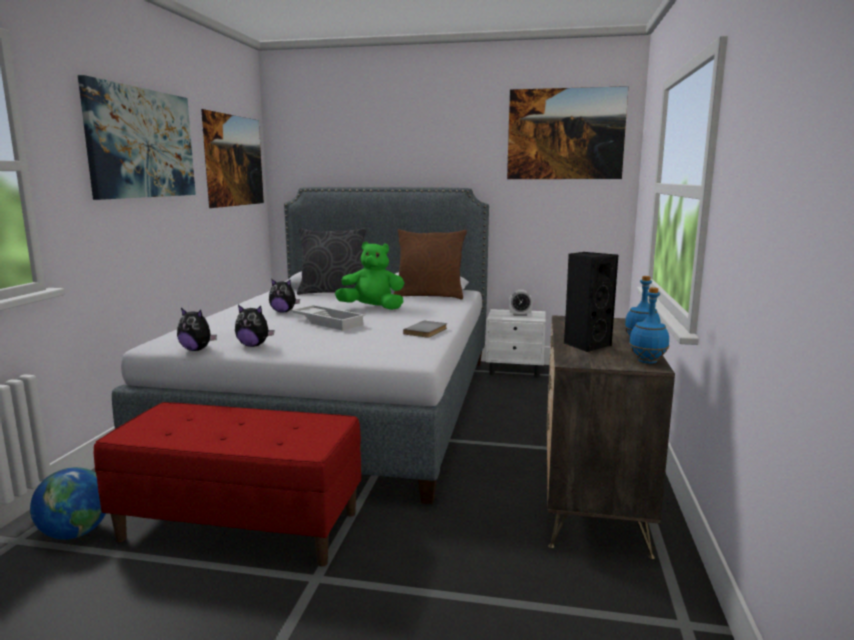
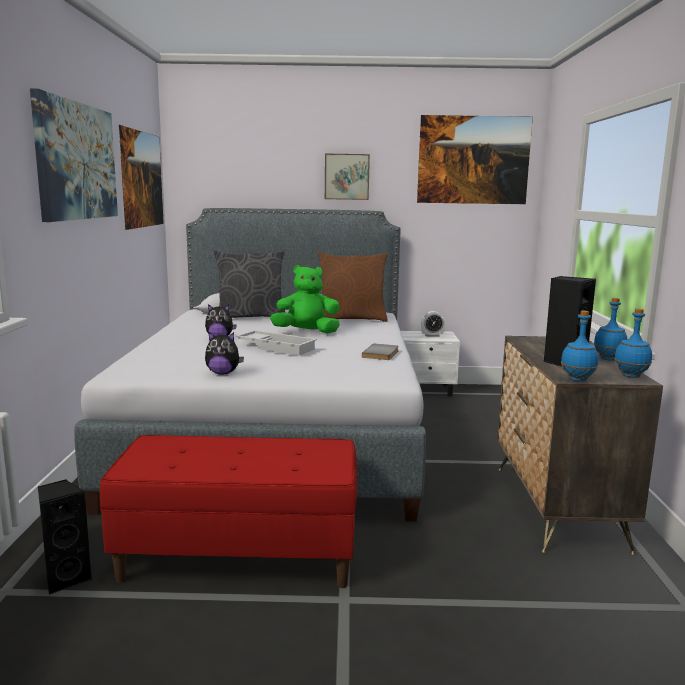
camera: 10 degrees left, 0 degrees up
(75, 533) = (66, 578): globe -> black speaker
(197, 350) = (166, 379): plush toy -> none
(436, 154) = (347, 177): none -> picture
(582, 363) = (577, 379): none -> blue bottle

